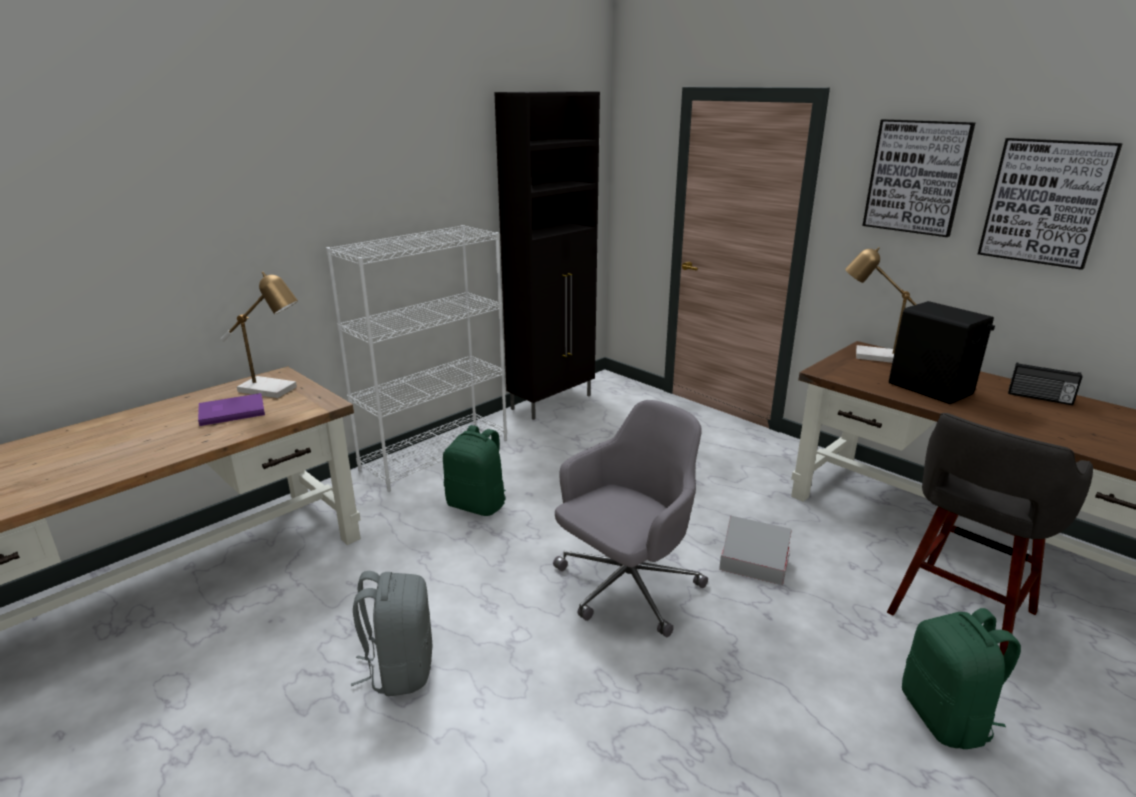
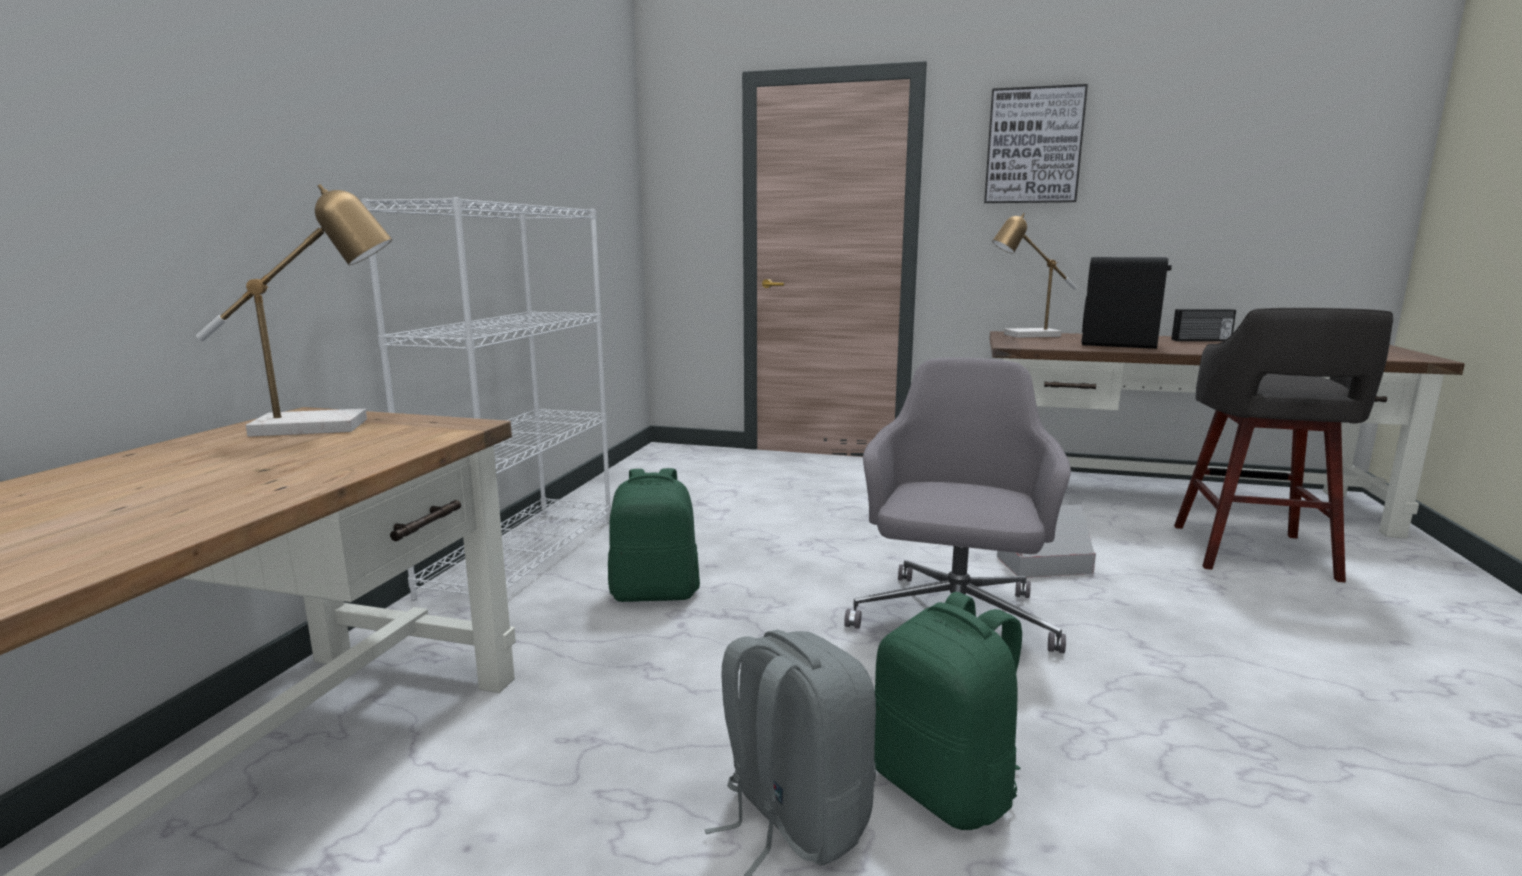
camera: 30 degrees left, 10 degrees down
(231, 411) = (275, 454): purple book -> none
(553, 402) = (625, 478): black cabinet -> none
(946, 717) = (1373, 632): green backpack -> green backpack (945, 788)
(1045, 202) = (1162, 155): picture -> none

